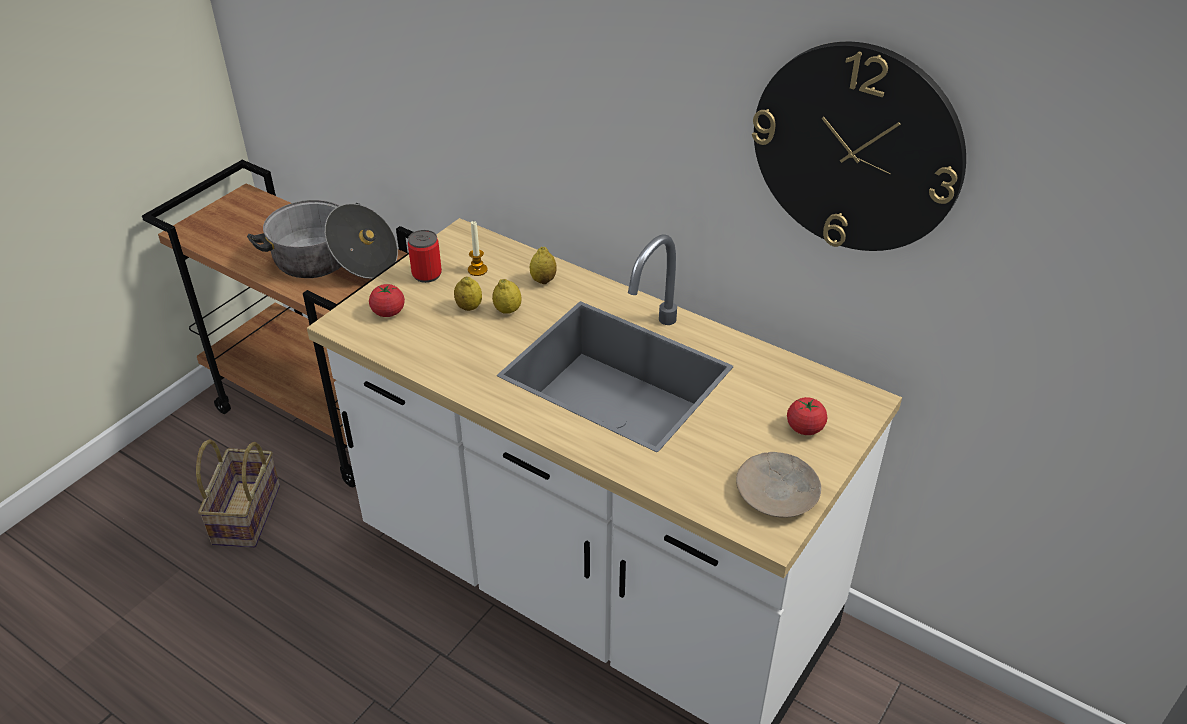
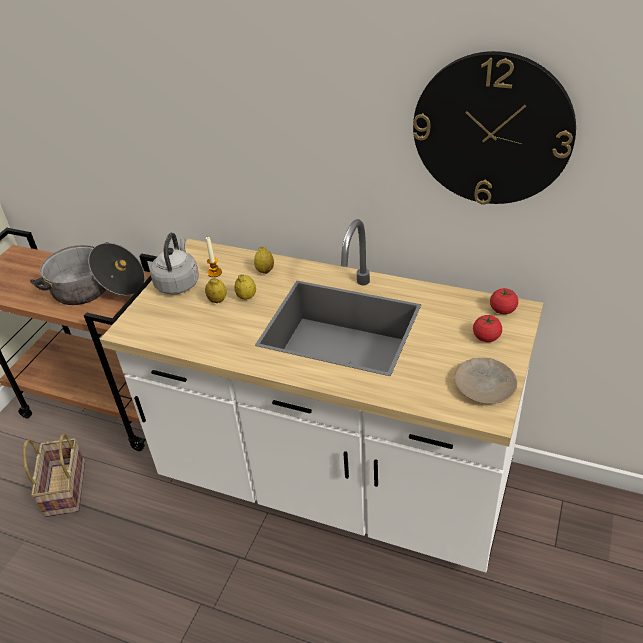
camera: 10 degrees left, 0 degrees up
(388, 312) = (158, 315): tomato -> tomato (502, 310)
(427, 274) = (178, 283): can -> grey kettle

